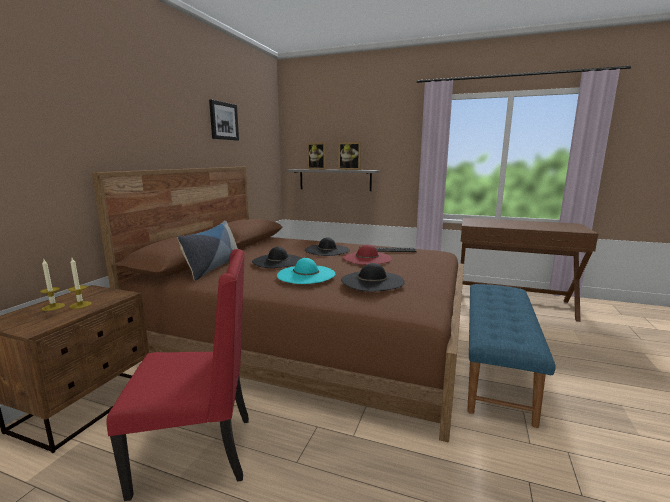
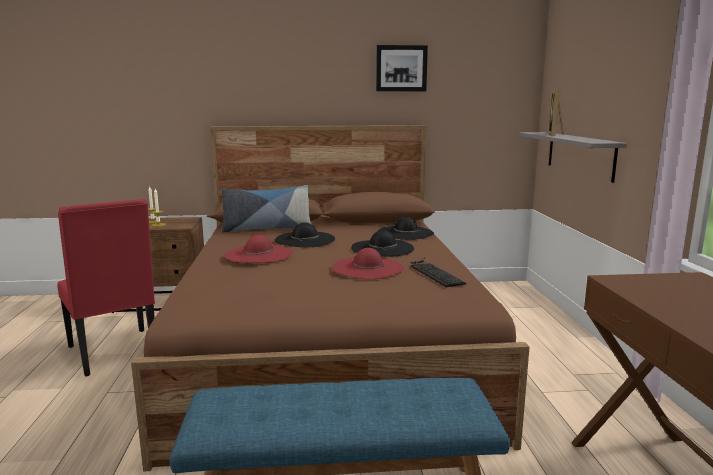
camera: 65 degrees right, 0 degrees up
(306, 274) = (259, 254): turquoise hat -> red hat
(350, 169) = (584, 138): picture frame -> none
(372, 281) = (247, 277): black hat -> black hat (405, 233)

